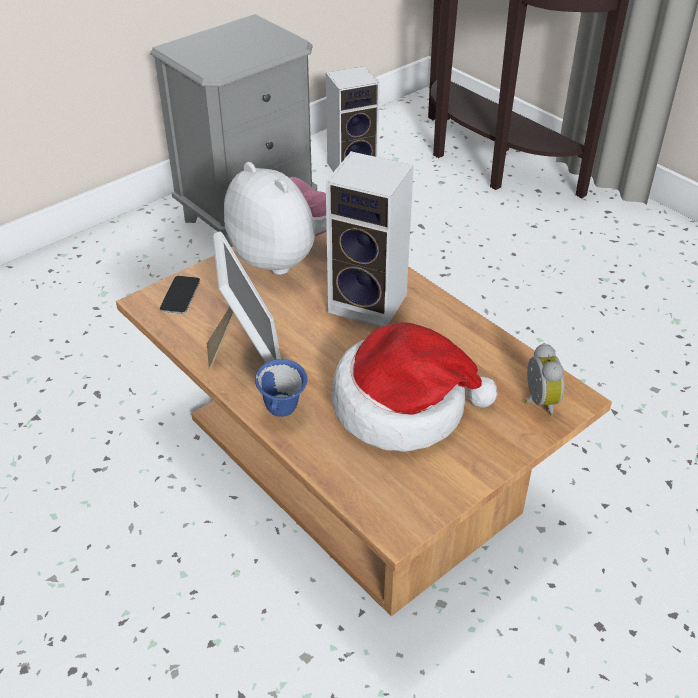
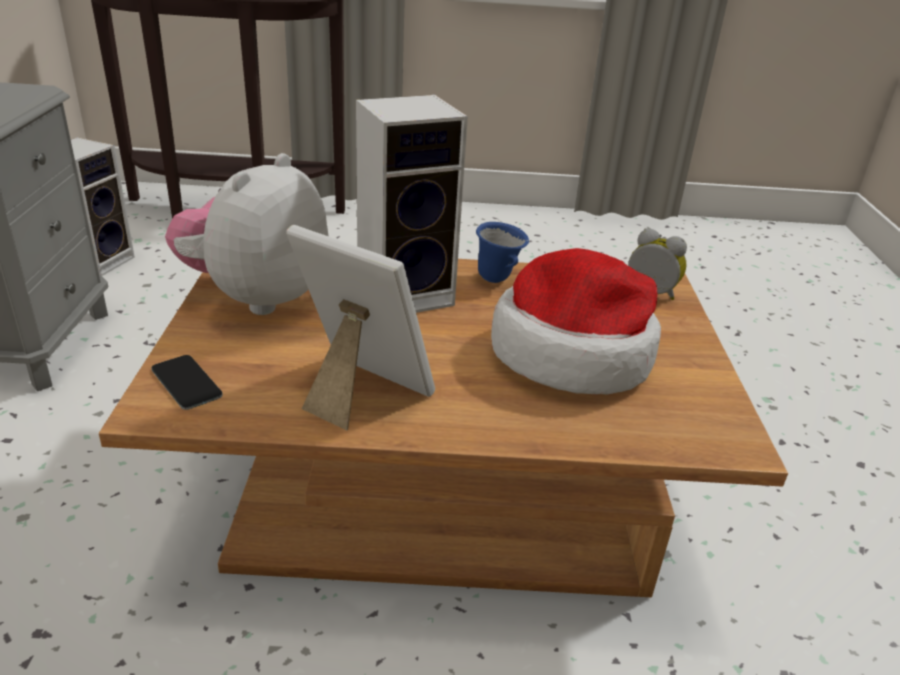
camera: 50 degrees left, 10 degrees down
(283, 258) = (256, 297): plush toy -> plush toy turned 60 degrees counterclockwise
(283, 412) = (489, 421): blue mug -> blue mug (498, 279)

